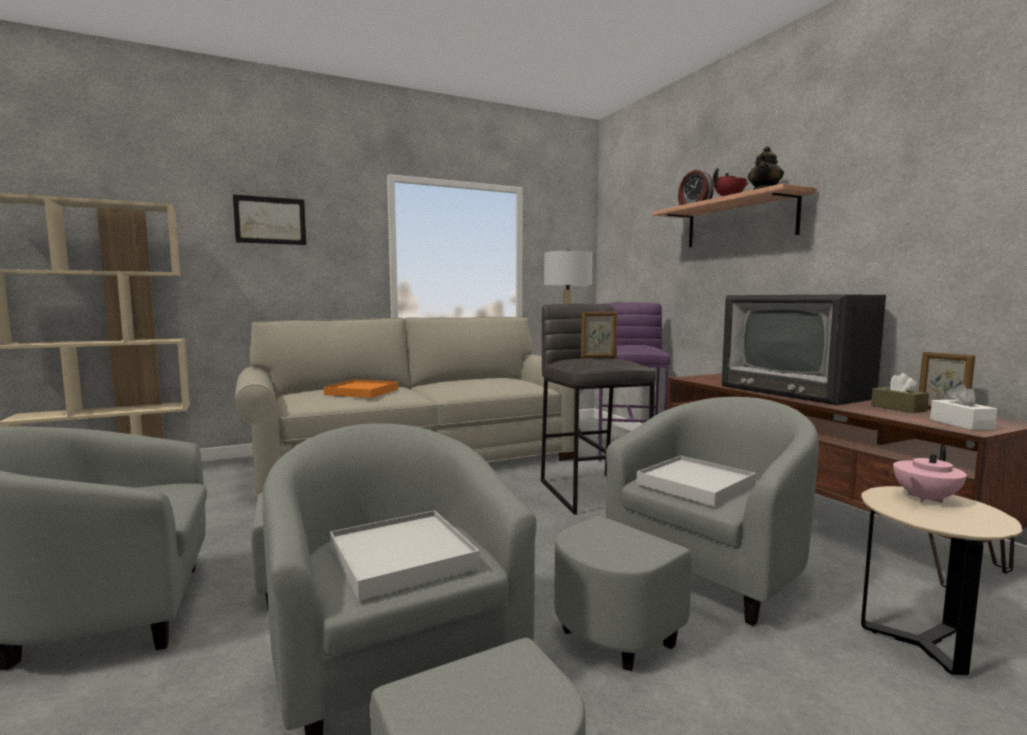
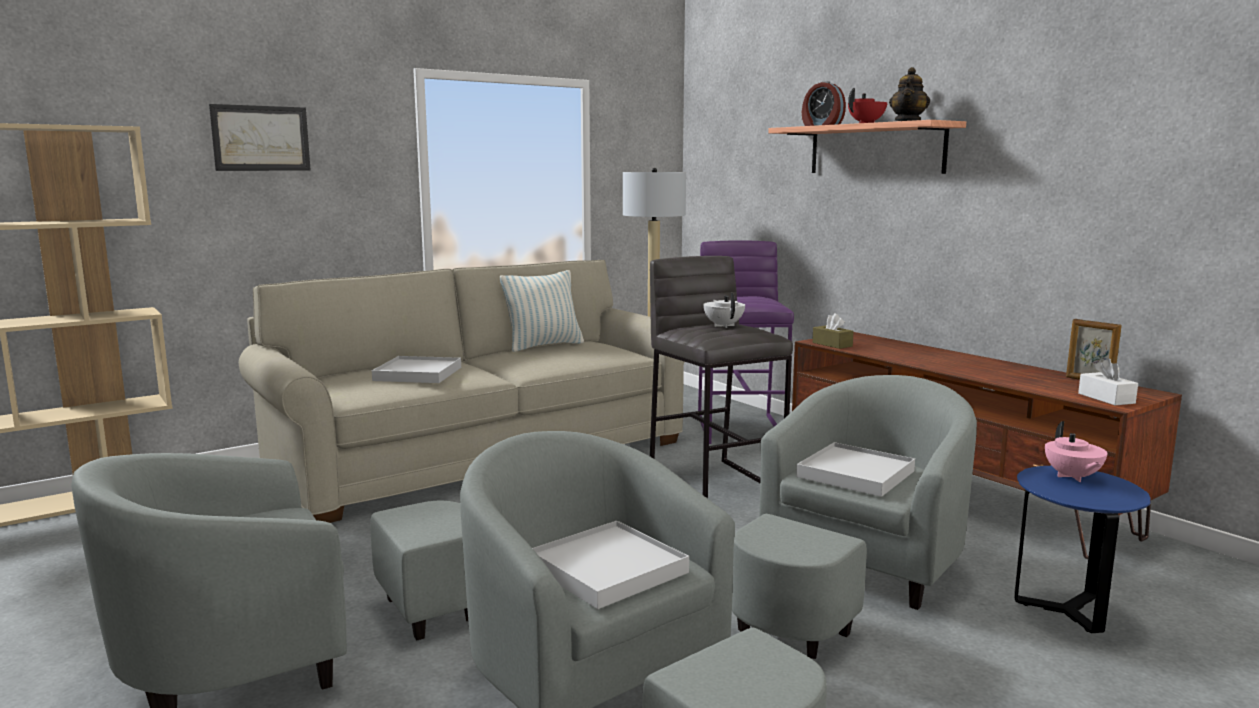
camera: 10 degrees left, 5 degrees up
(362, 392) = (417, 374): orange tray -> white tray
(473, 379) = (543, 345): none -> pillow
(598, 357) = (723, 326): picture frame -> white teapot
(798, 391) = (945, 359): television -> none
(898, 408) = (1048, 379): brown tissue box -> brown tissue box (832, 344)
(922, 644) = (1067, 611): beige side table -> blue side table
(924, 498) = (1072, 477): pink teapot -> pink teapot turned 45 degrees counterclockwise

